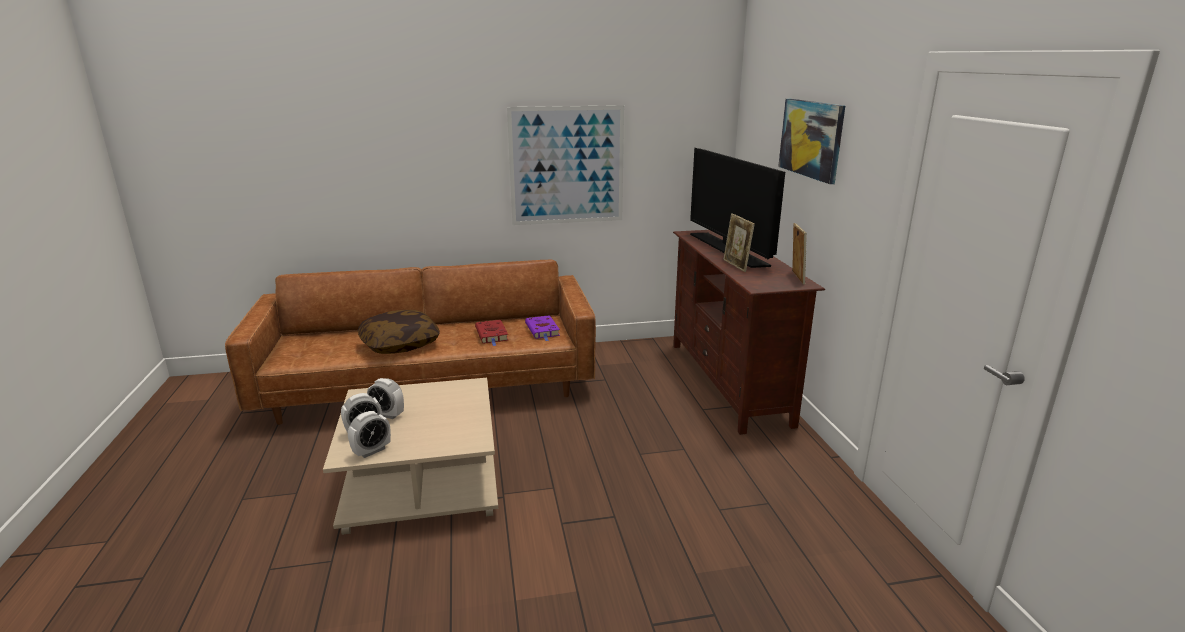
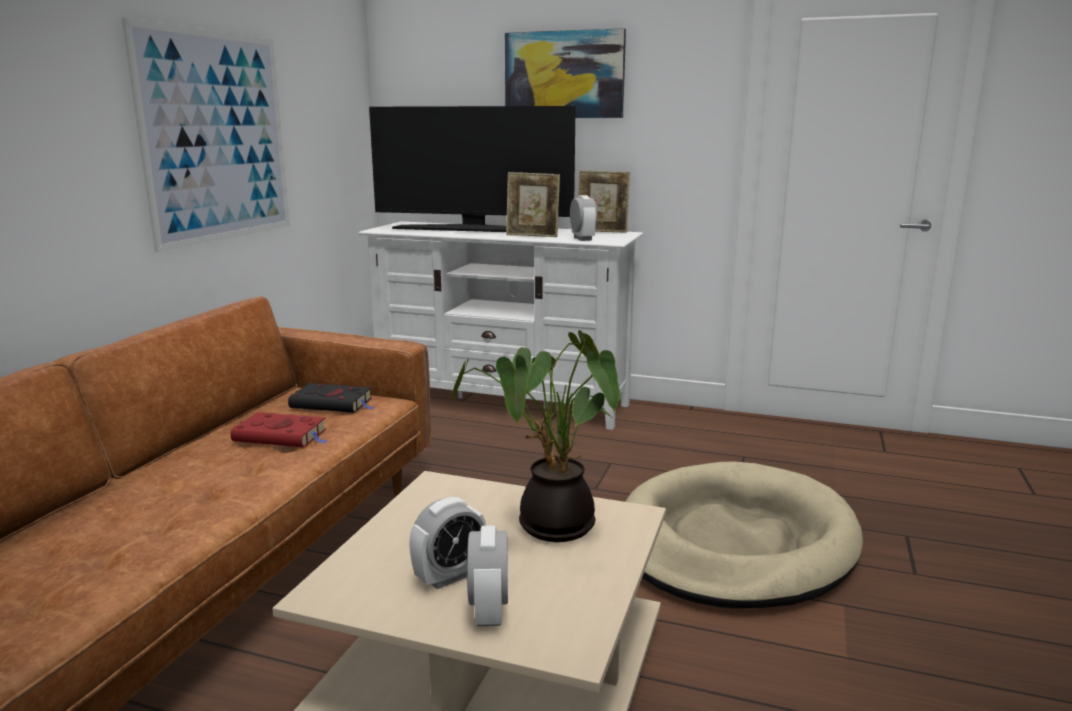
camera: 60 degrees left, 5 degrees down
(372, 451) = (576, 613): alarm clock -> alarm clock (582, 238)
(400, 344) = (160, 516): pillow -> none
(448, 424) = (549, 526): none -> potted plant
(543, 330) = (333, 403): purple book -> black book
(620, 526) = (734, 542): none -> beige dog bed
(729, 382) = (503, 402): brown tv stand -> white tv stand
(796, 277) = (602, 232): picture frame -> picture frame turned 150 degrees clockwise

